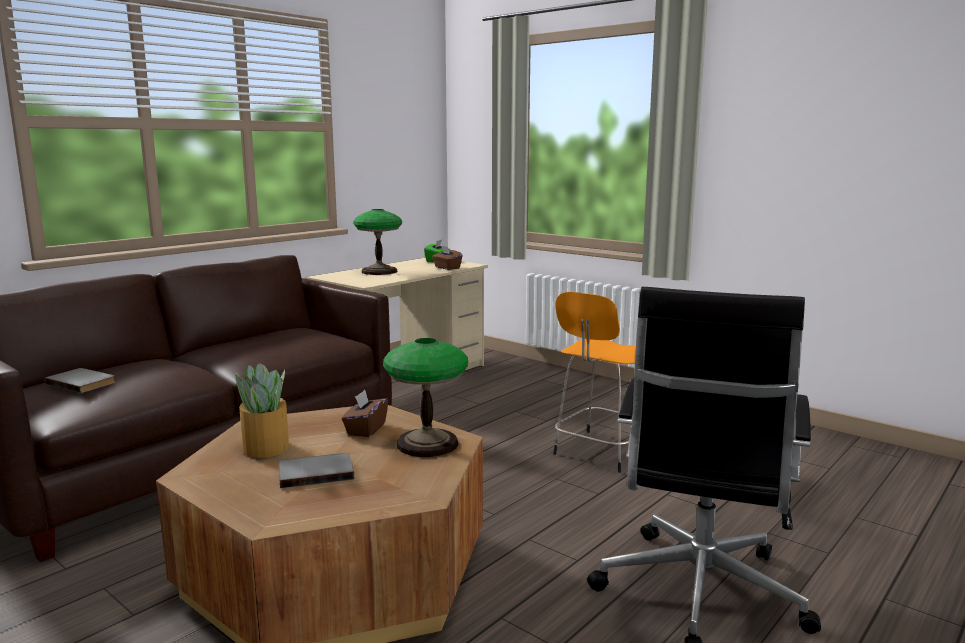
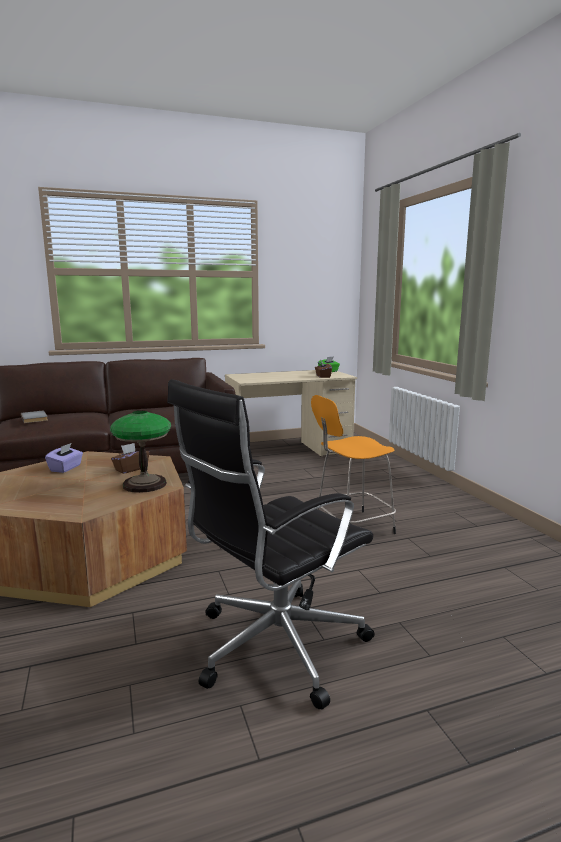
camera: 30 degrees right, 0 degrees up
(265, 448) = (66, 468): potted plant -> purple tissue box
(316, 472) = (61, 486): grey book -> none
(379, 271) = (274, 375): table lamp -> none

